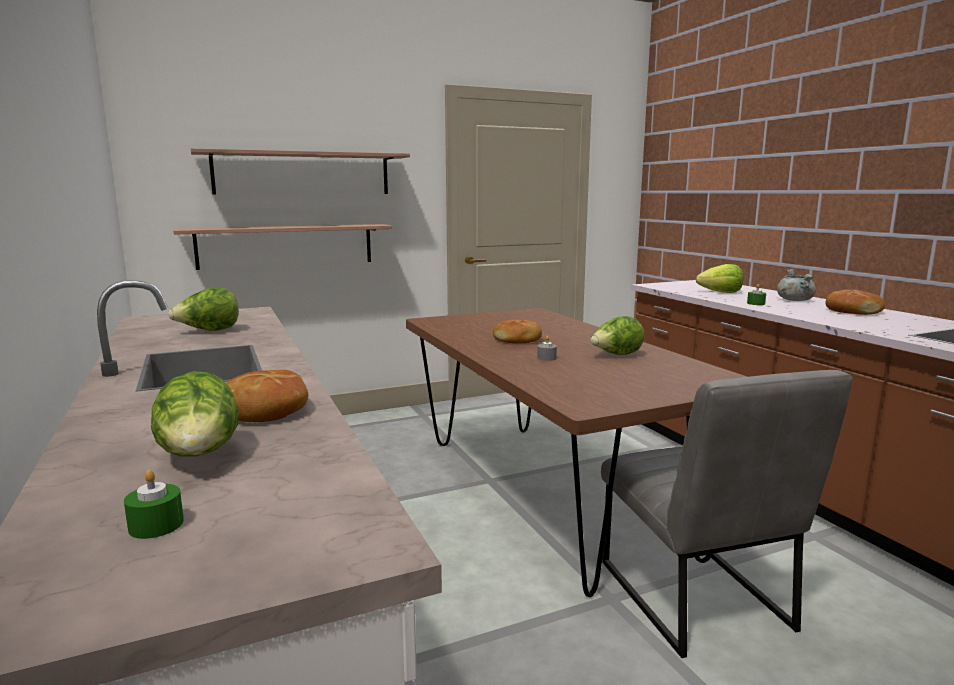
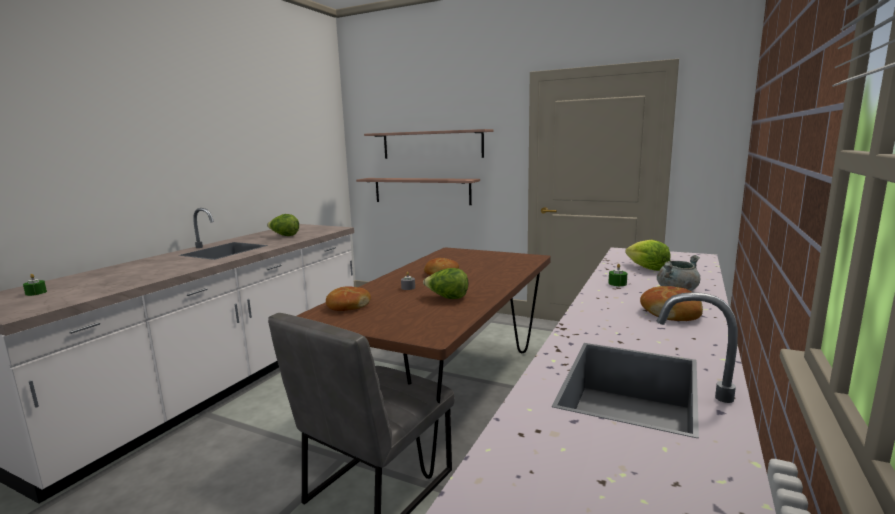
camera: 50 degrees right, 0 degrees up
(200, 456) = (102, 280): lettuce -> none
(265, 410) = (163, 271): bread -> bread (348, 306)

